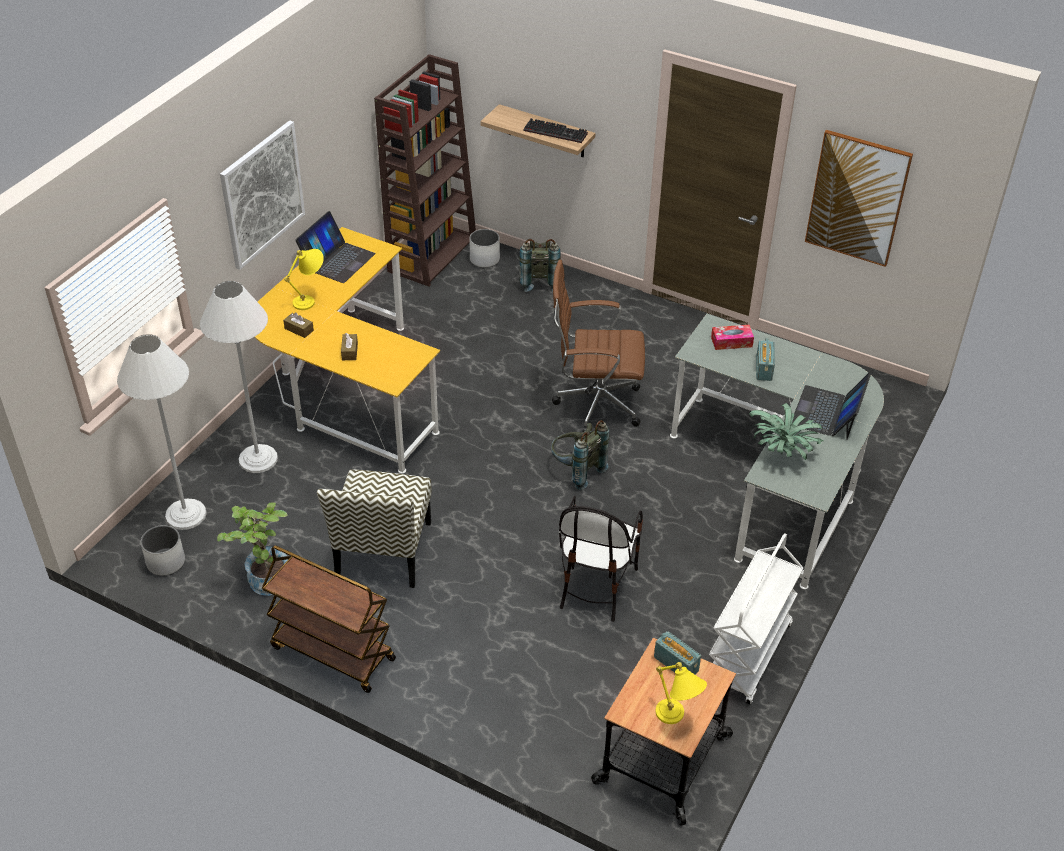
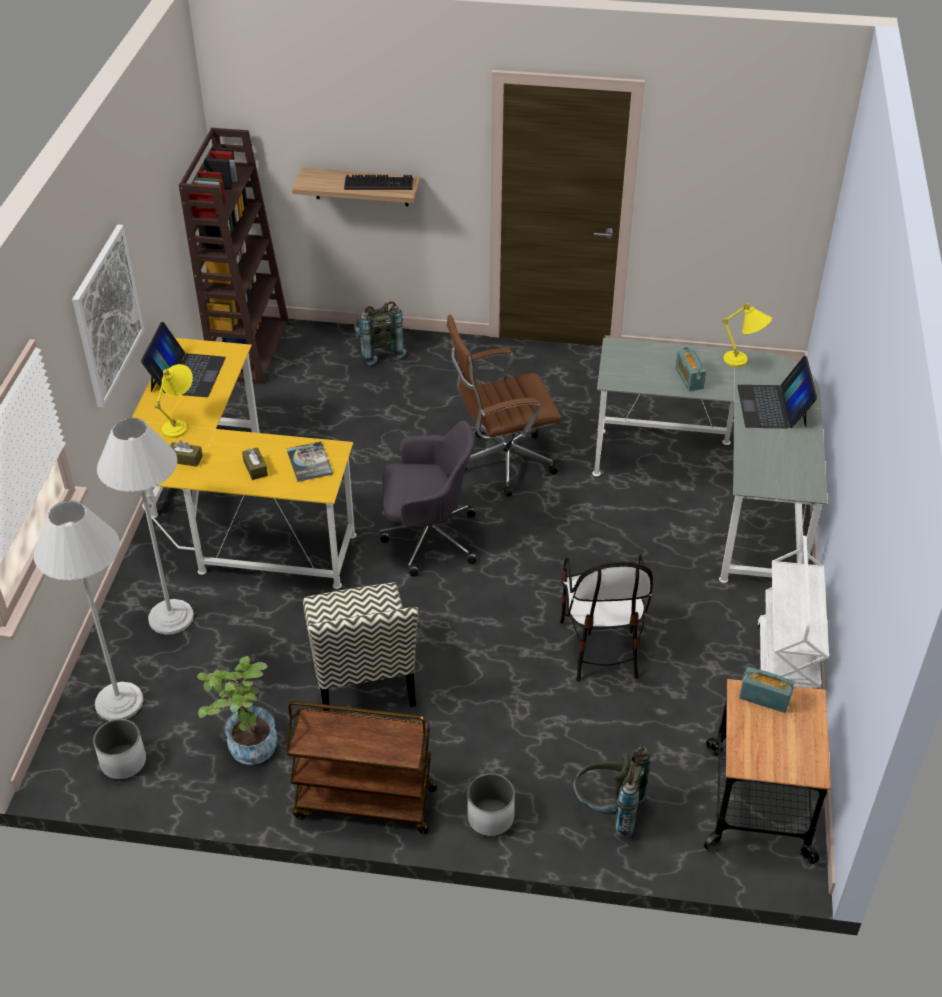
camera: 20 degrees left, 0 degrees up
(395, 357) = (309, 462): none -> book
(484, 260) = (309, 342): white planter -> white planter (490, 817)
(497, 451) = (427, 537): none -> grey office chair
(576, 471) = (519, 535): grey backpack -> grey backpack (608, 811)
(677, 719) = (796, 754): yellow table lamp -> yellow table lamp (743, 362)
(731, 342) = (643, 360): tissue box -> none
(784, 451) = (754, 455): potted plant -> none
(857, 198) = (720, 186): picture -> none

